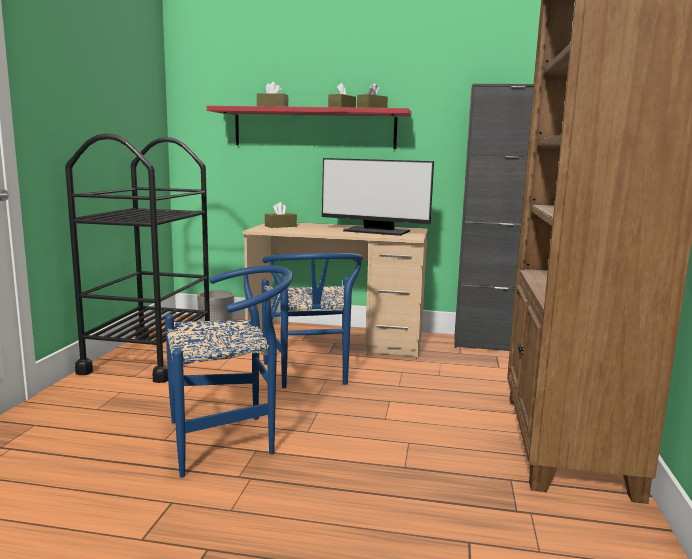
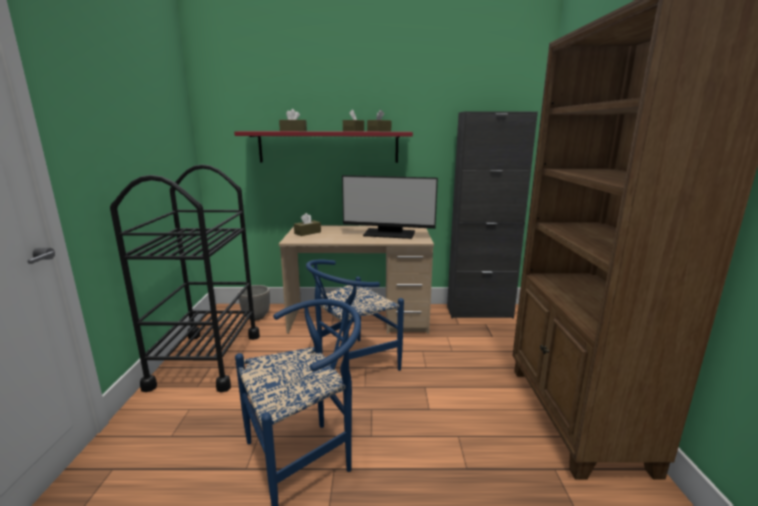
camera: 10 degrees left, 5 degrees up
(310, 375) = (351, 364): blue chair -> blue chair turned 75 degrees clockwise

